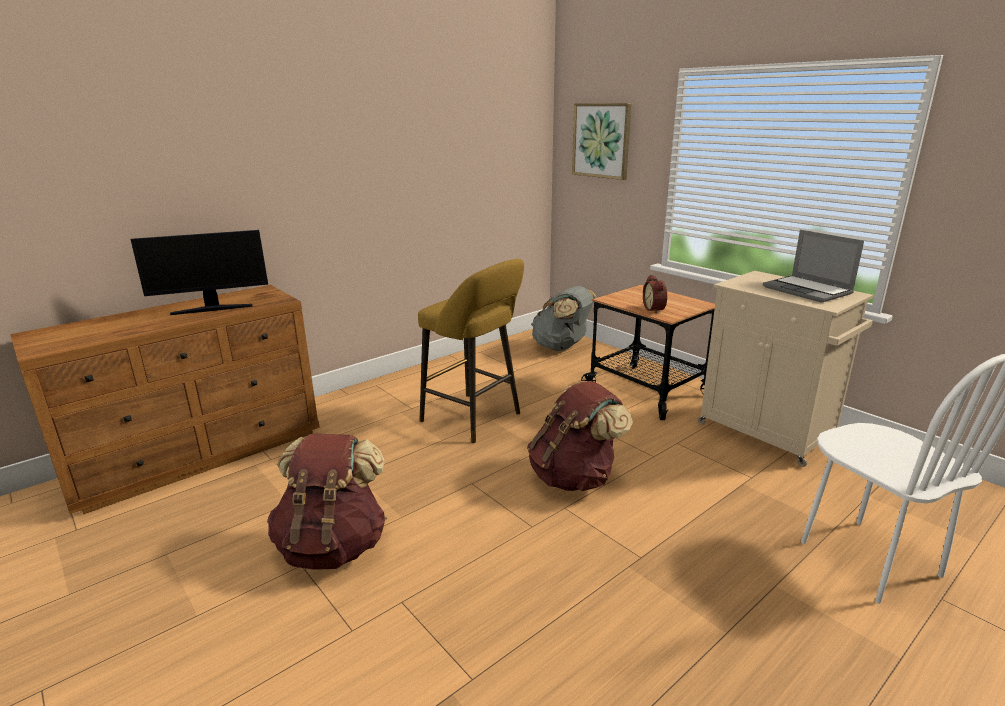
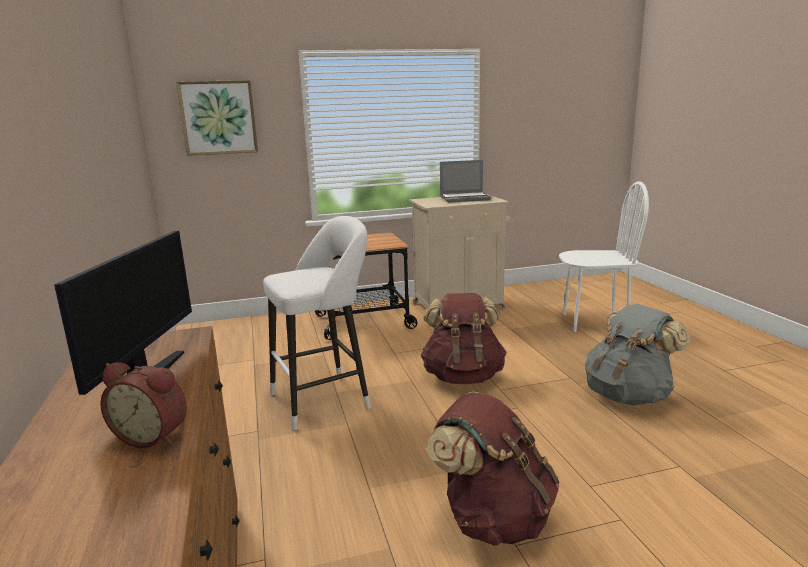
camera: 65 degrees left, 5 degrees down
(475, 419) = (325, 399): yellow stool -> white stool
(562, 347) = (239, 331): grey backpack -> grey backpack (628, 395)
(655, 309) = (377, 245): alarm clock -> alarm clock (153, 436)

